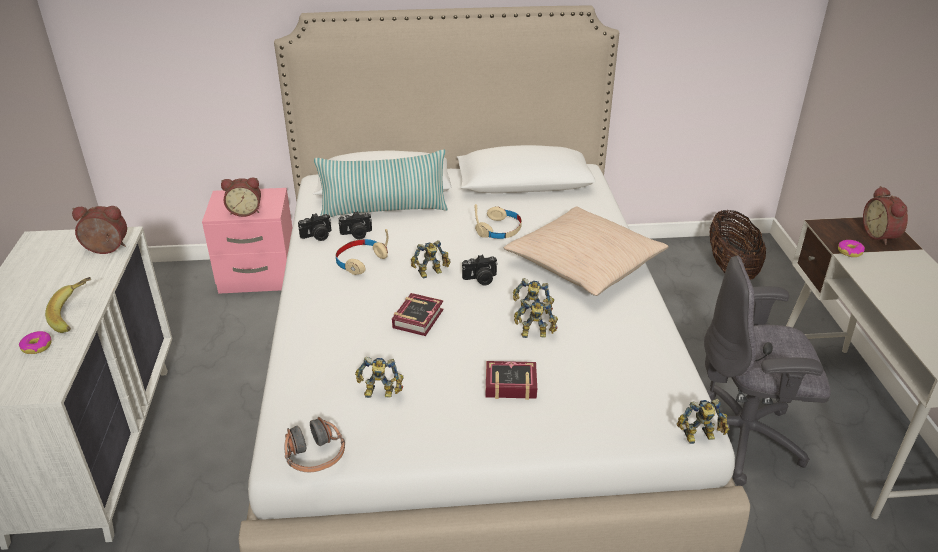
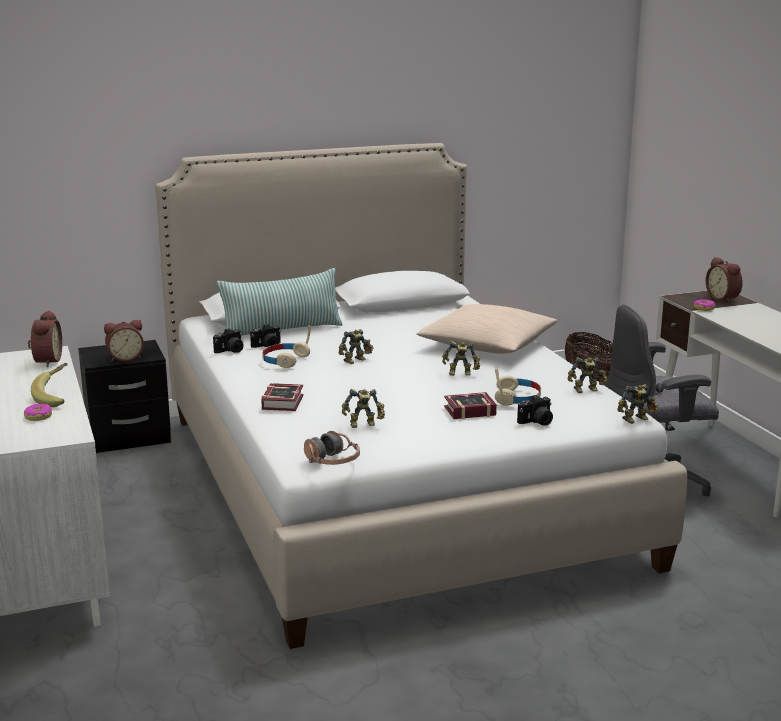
camera: 15 degrees left, 15 degrees down
(106, 250) = (46, 361): alarm clock -> alarm clock turned 105 degrees clockwise
(258, 277) = (128, 437): pink nightstand -> black nightstand
(420, 318) = (366, 384): book -> book (284, 401)
(480, 279) = (403, 360): camera -> camera (537, 422)
(500, 230) = (399, 333): beige headphones -> beige headphones (517, 398)
(535, 334) = (471, 385): toy robot -> toy robot (587, 390)

